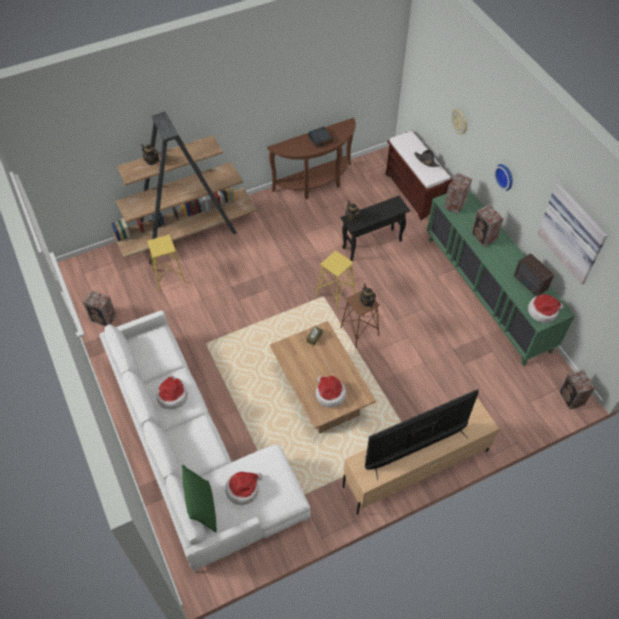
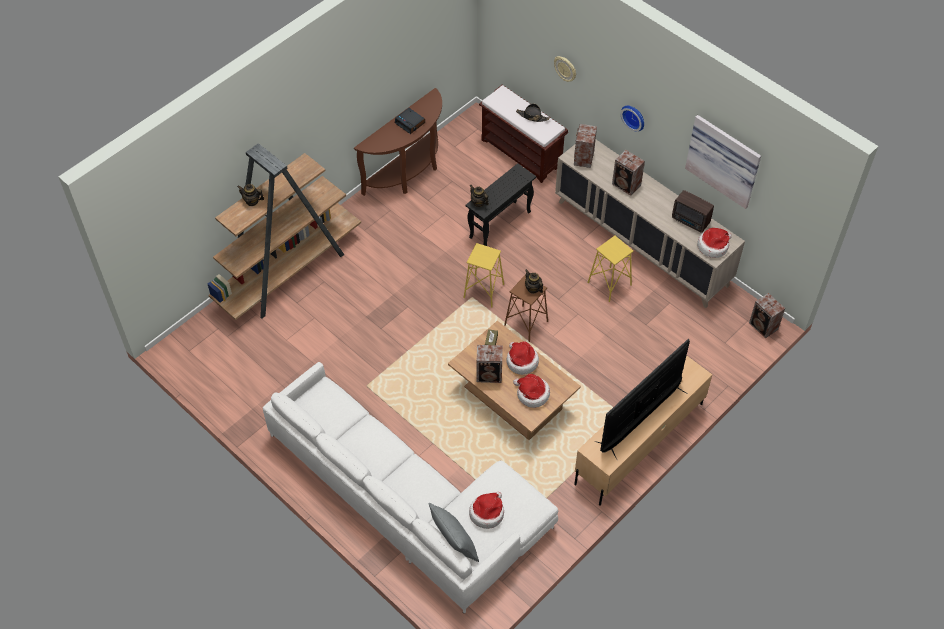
camera: 20 degrees left, 0 degrees up
(104, 318) = (239, 394): speaker -> speaker (490, 375)
(169, 276) = (290, 326): yellow stool -> yellow stool (609, 284)
(172, 396) = (371, 446): hat -> hat (521, 361)
(202, 508) = (454, 544): green pillow -> grey pillow
(487, 292) = (641, 242): green cabinet -> beige cabinet

